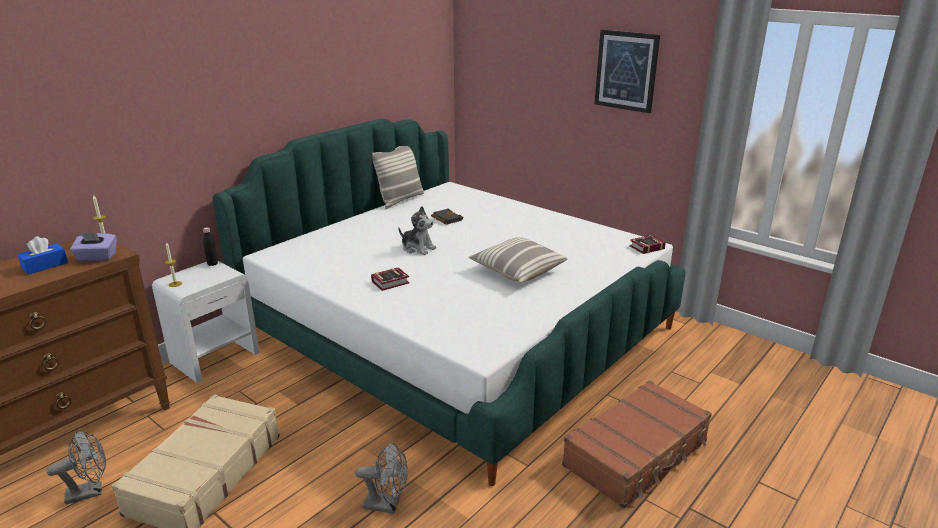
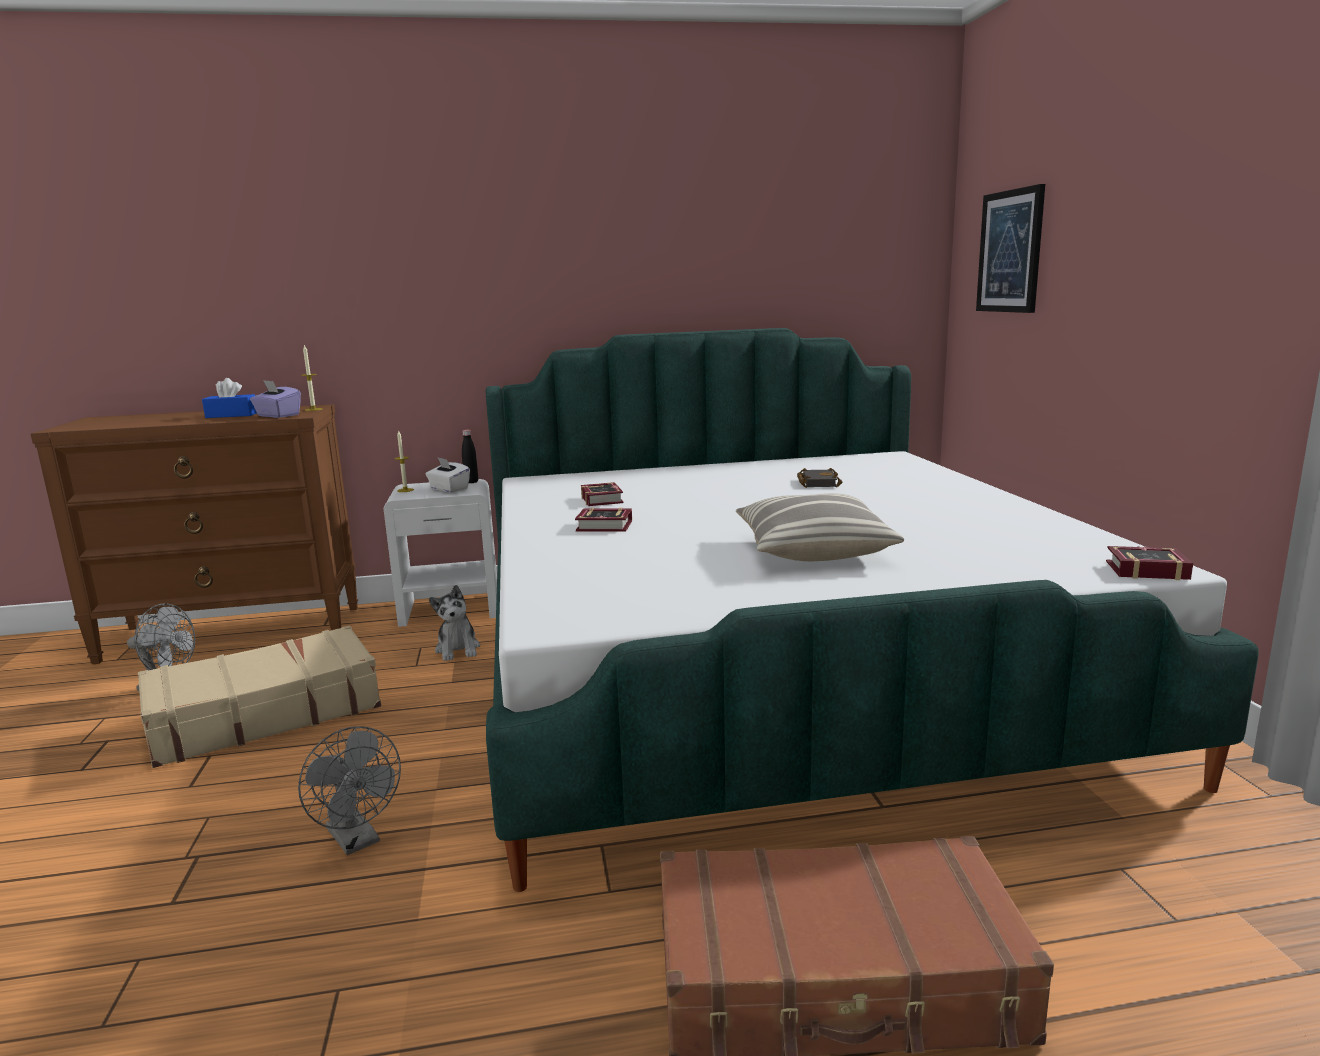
camera: 40 degrees right, 10 degrees down
(209, 275) = (449, 489): none -> white tissue box
(349, 260) = (602, 499): none -> book
(400, 200) = (790, 458): pillow -> none
(418, 248) = (713, 503): plush toy -> plush toy (458, 649)
(626, 71) = (1199, 203): picture -> picture (1010, 251)

